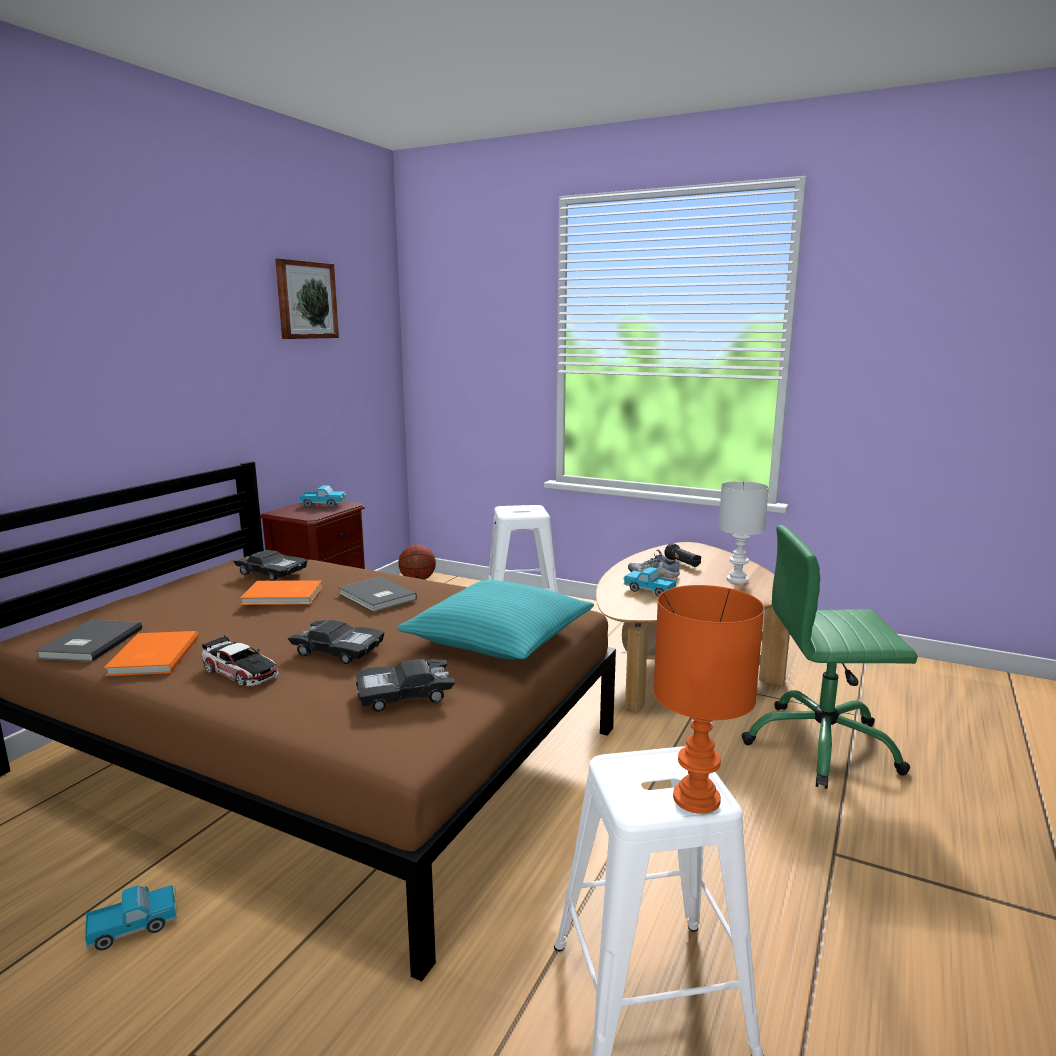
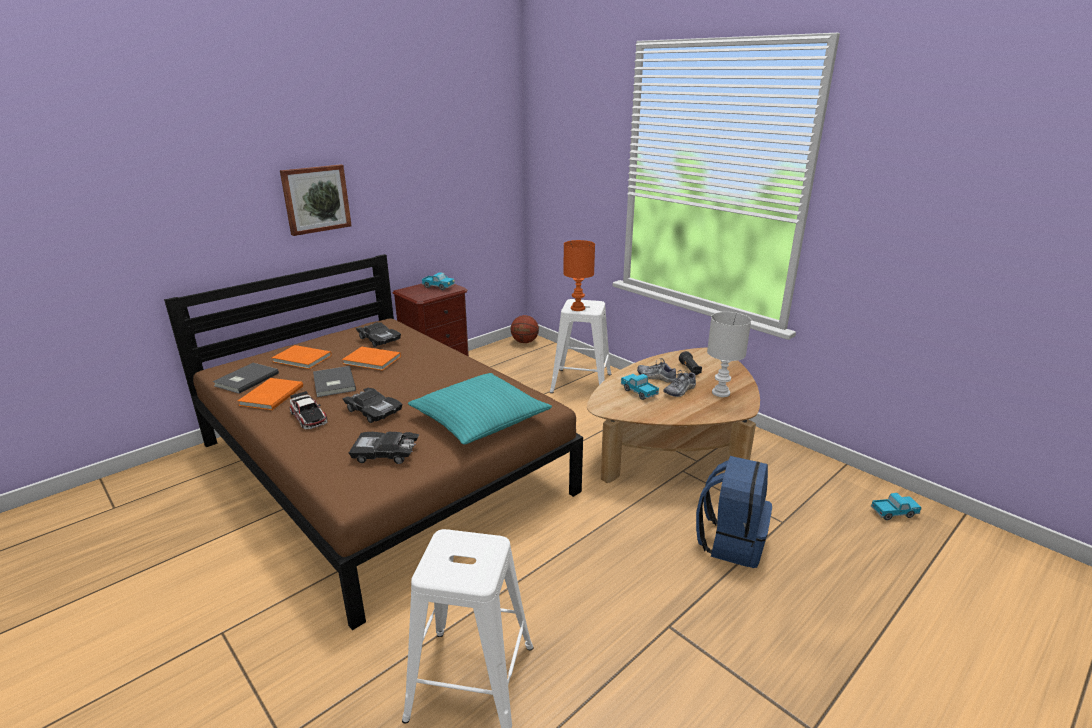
camera: 20 degrees right, 10 degrees up
(134, 928) = (230, 555): toy truck -> toy truck (894, 513)
(167, 608) = (302, 359): none -> orange book
(306, 300) = (434, 130): picture -> picture (316, 199)
(376, 597) = (428, 371): grey book -> grey book (333, 383)
(692, 583) = (680, 390): none -> shoe
(695, 798) = (470, 575): orange table lamp -> orange table lamp (577, 308)
(821, 746) = (730, 542): green office chair -> blue backpack

